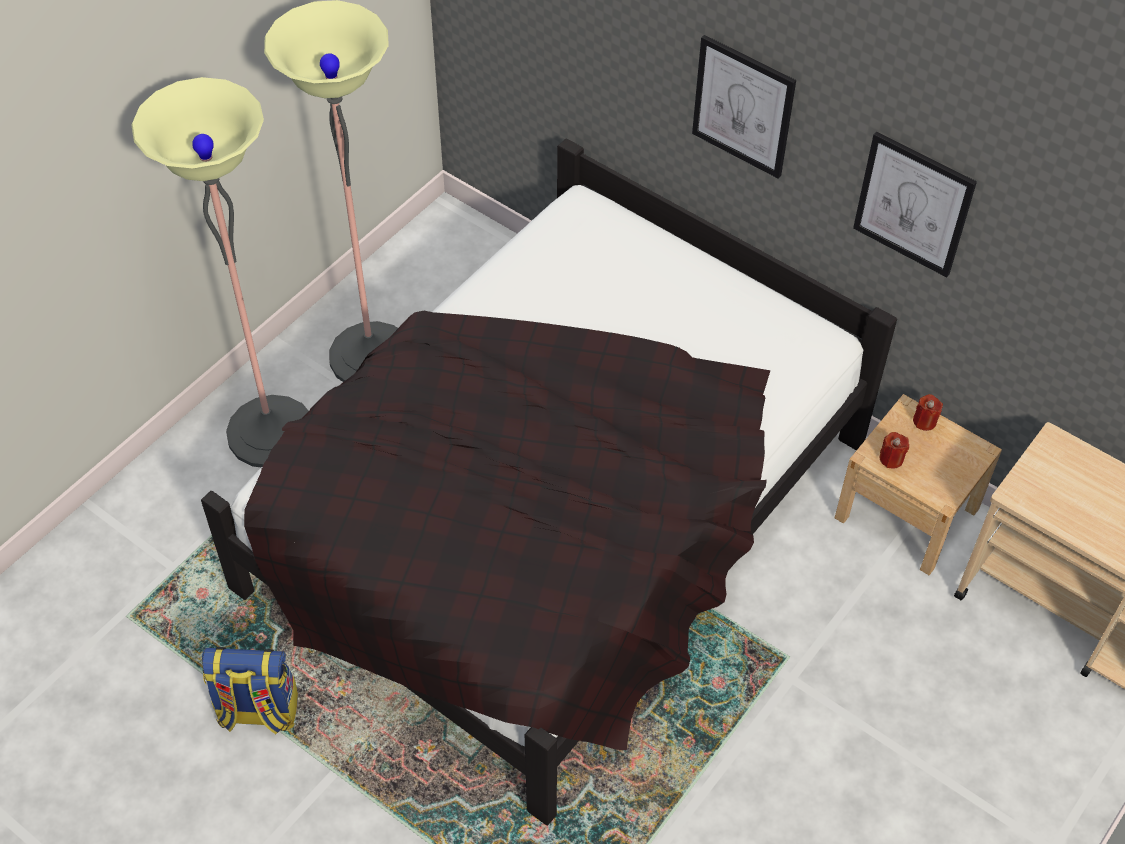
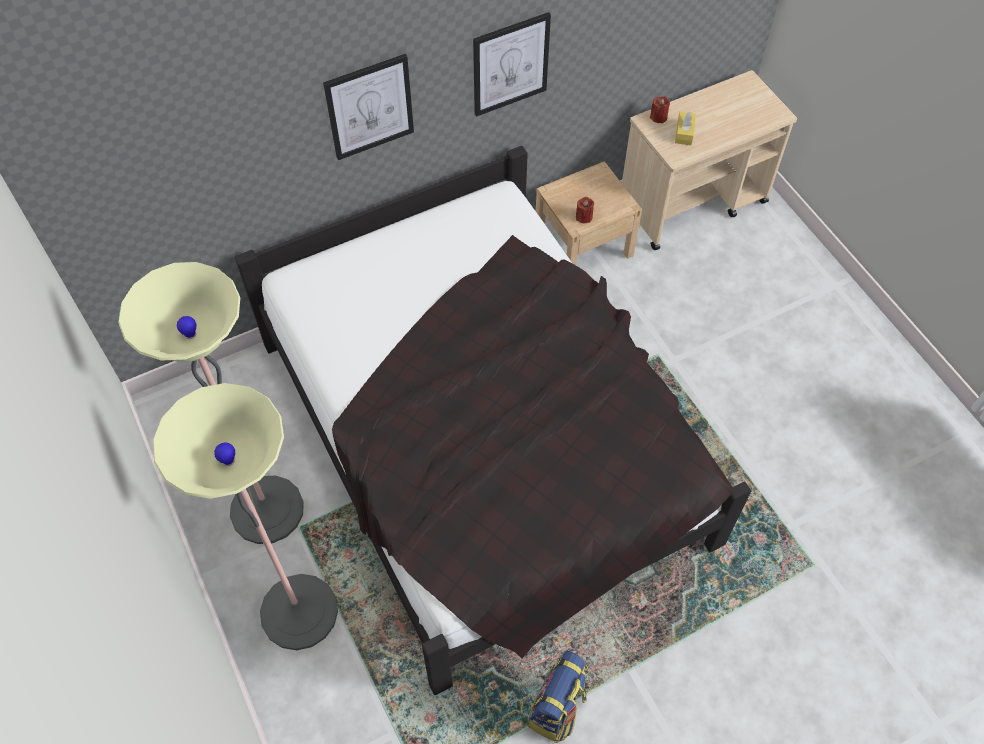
camera: 65 degrees left, 5 degrees up
(924, 421) = (564, 187): red candle -> red candle (658, 117)
(1066, 490) = (684, 133): none -> yellow tissue box

